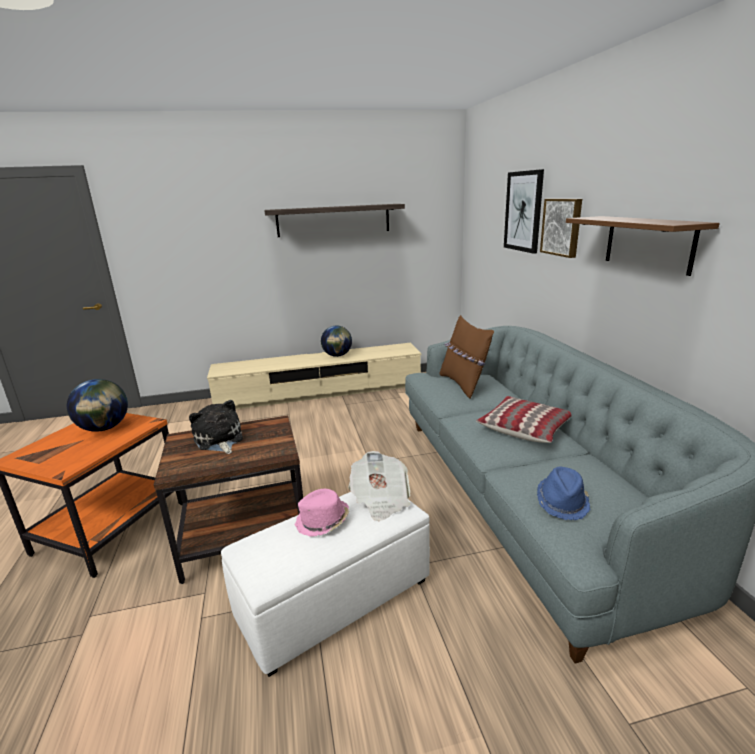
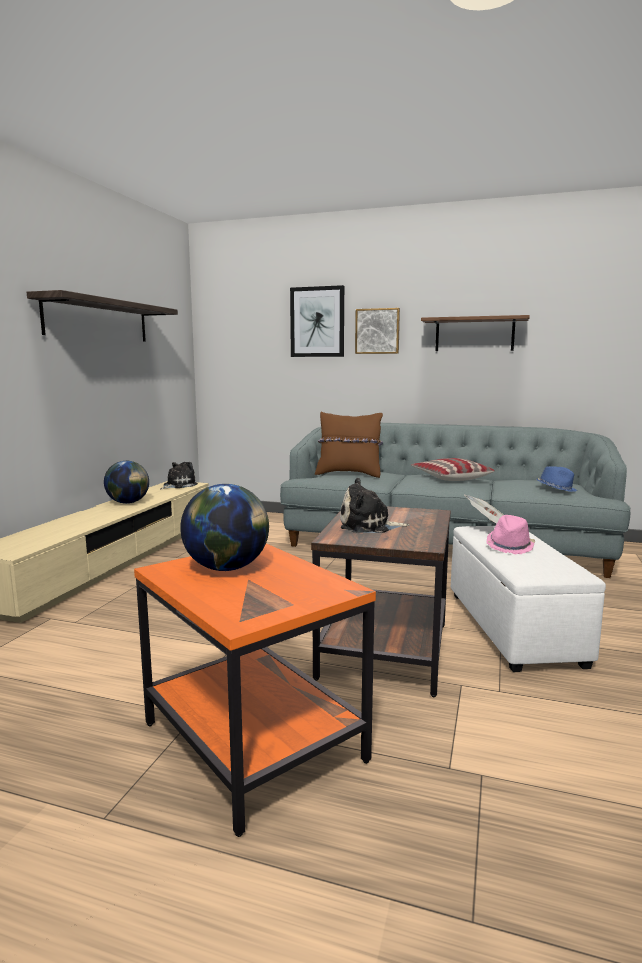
camera: 60 degrees left, 10 degrees down
(399, 349) = (178, 485): none -> plush toy

